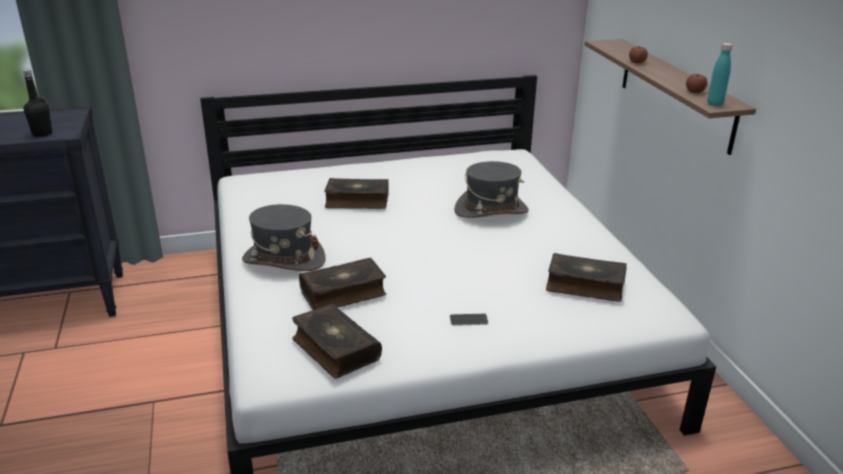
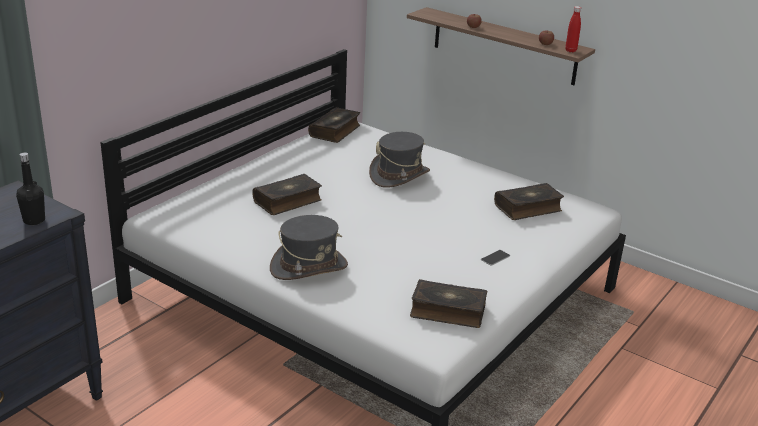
camera: 40 degrees left, 0 degrees up
(343, 293) = (393, 273): book -> book (335, 131)
(714, 103) = (570, 50): turquoise bottle -> red bottle

